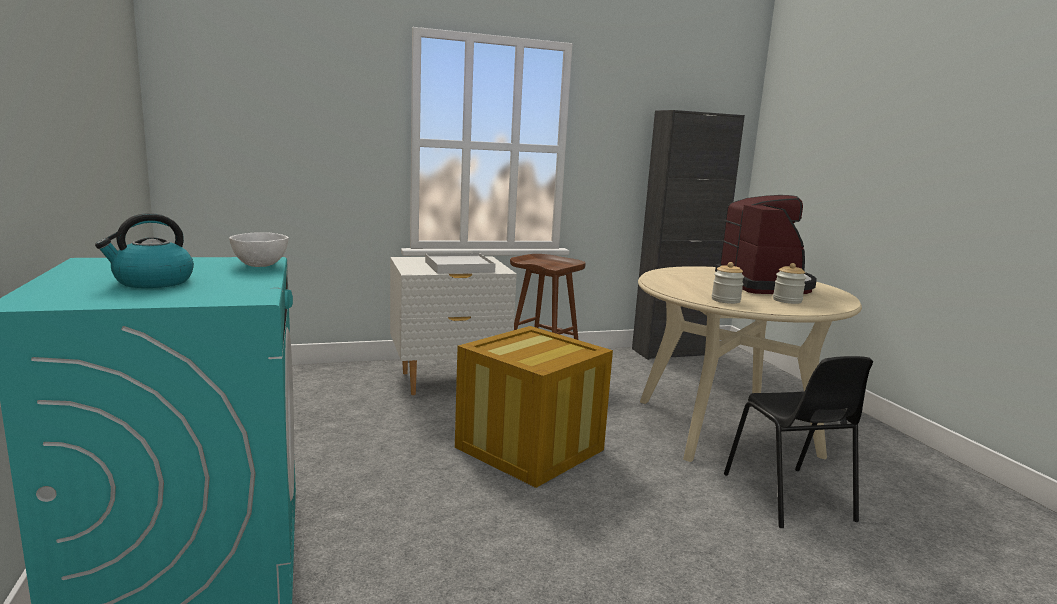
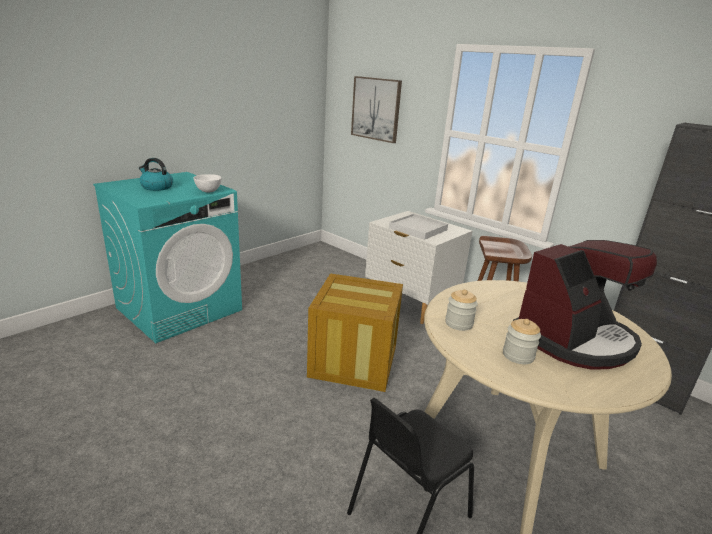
camera: 60 degrees right, 10 degrees up
(278, 117) = (376, 109): none -> picture

